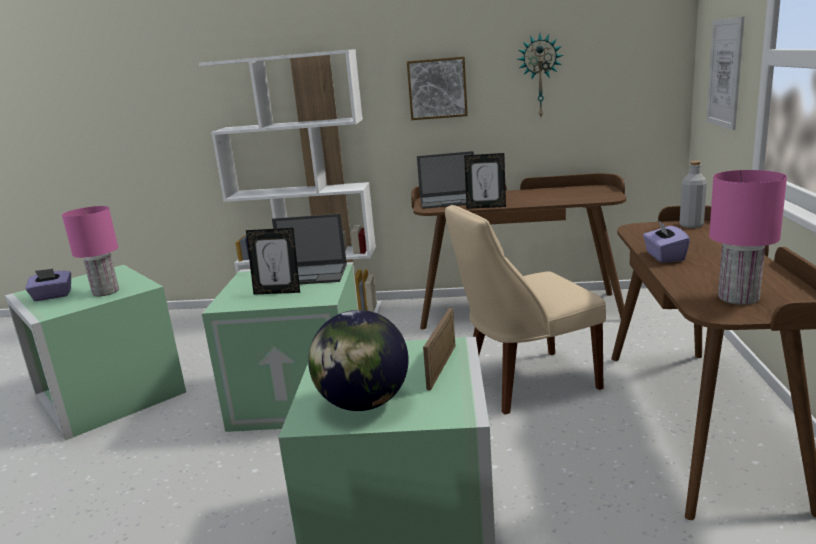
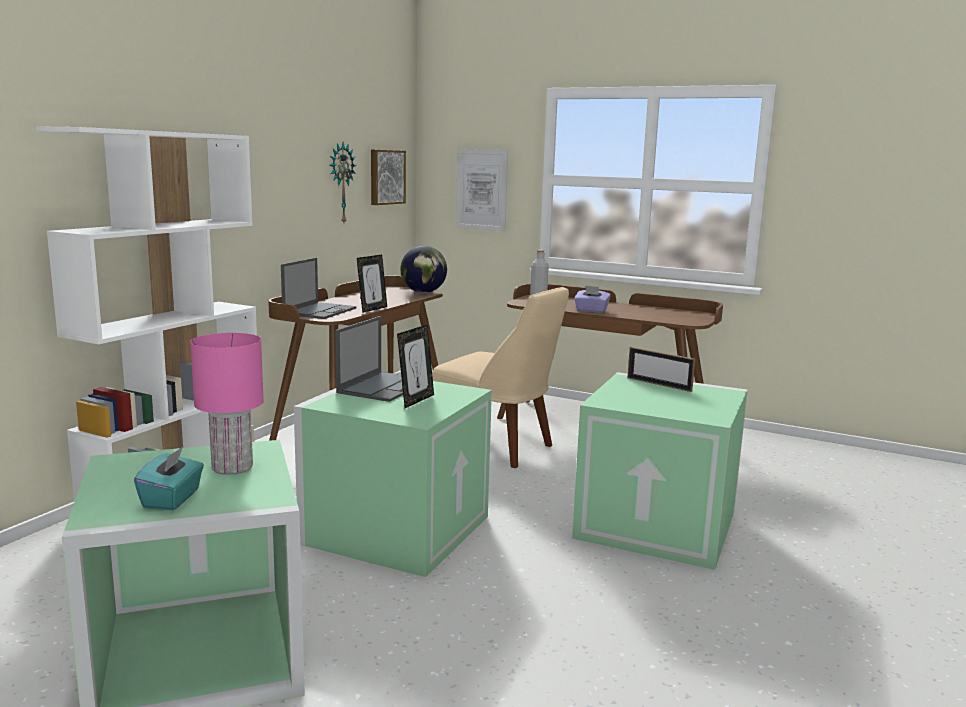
camera: 70 degrees left, 5 degrees down
(52, 296) = (172, 499): purple tissue box -> turquoise tissue box
(363, 404) = (698, 405): globe -> globe (423, 292)
(437, 88) = (271, 189): picture -> picture (386, 177)
(525, 383) = (498, 448): beige chair -> beige chair turned 60 degrees counterclockwise
(737, 298) = (677, 317): pink table lamp -> none

